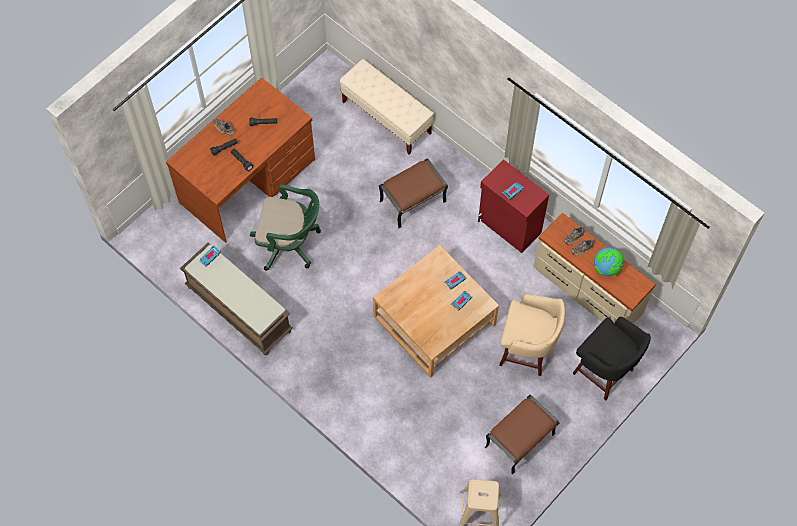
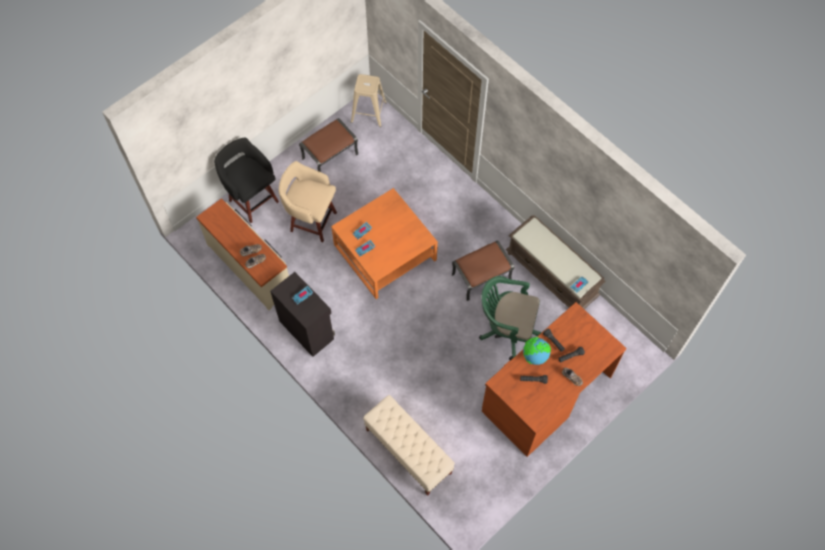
camera: 175 degrees left, 0 degrees up
(412, 202) = (392, 360): brown ottoman -> brown ottoman (481, 276)
(434, 320) = (385, 252): beige coffee table -> orange coffee table
(509, 226) = (307, 329): red cabinet -> black cabinet
(606, 268) = (234, 233): globe -> globe (534, 356)

